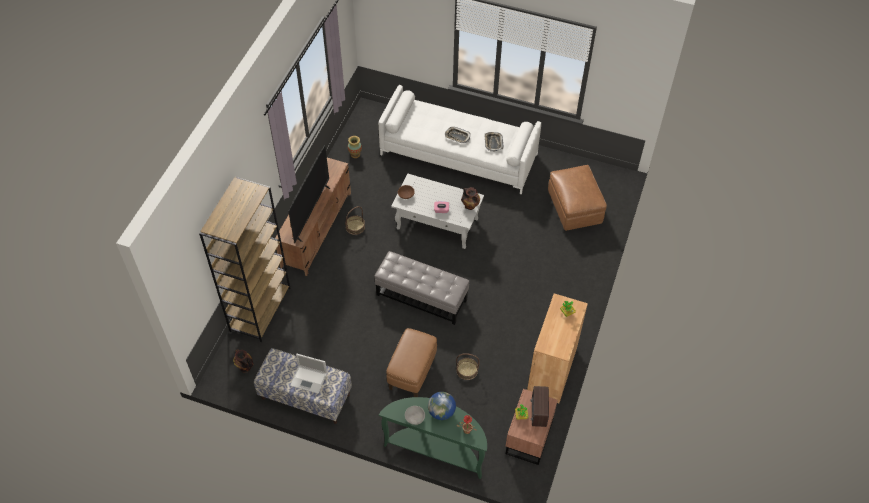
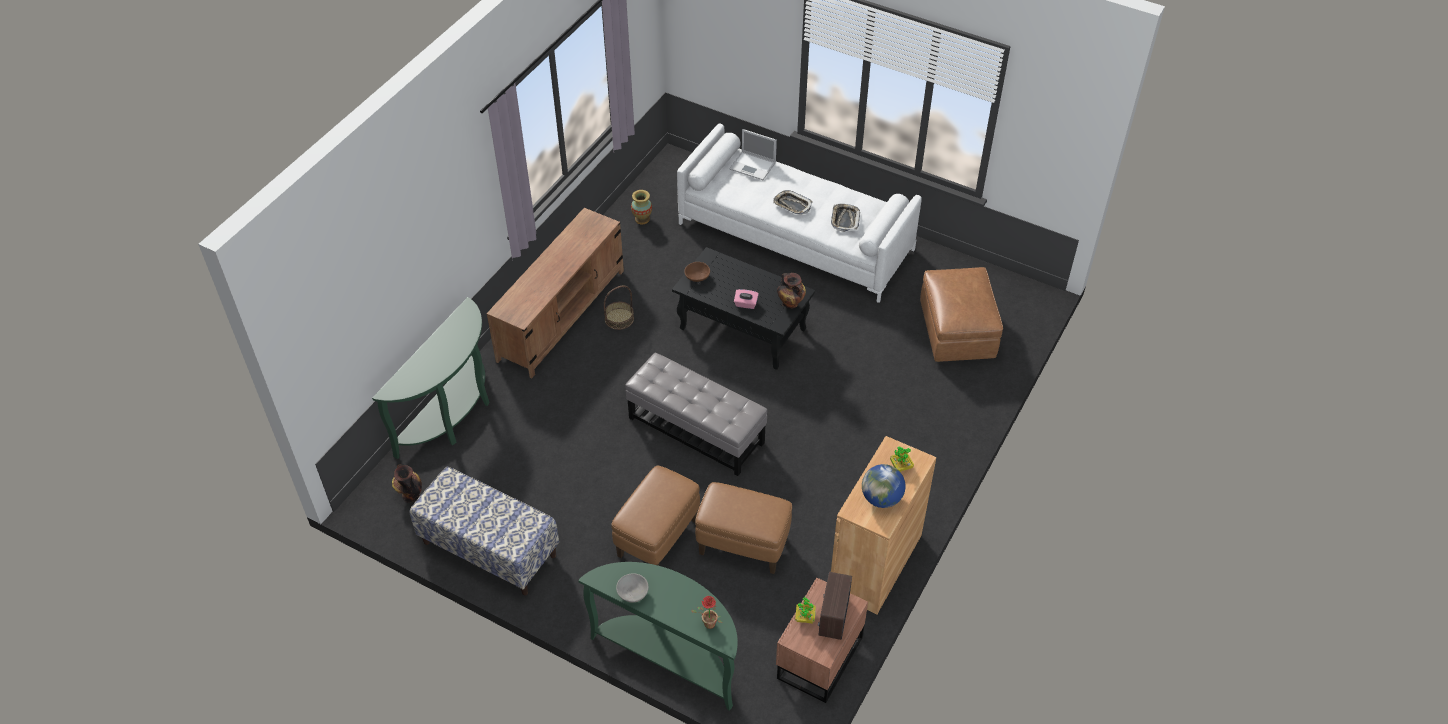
camera: 10 degrees right, 5 degrees down
(260, 309) = (452, 416): brown bookcase -> green console table
(309, 379) = (492, 519): laptop -> laptop (753, 166)
(311, 213) = (550, 283): television -> none
(438, 224) = (743, 329): white coffee table -> black coffee table
(441, 412) = (676, 590): globe -> globe (881, 498)
(467, 370) = (742, 545): basket -> brown ottoman

